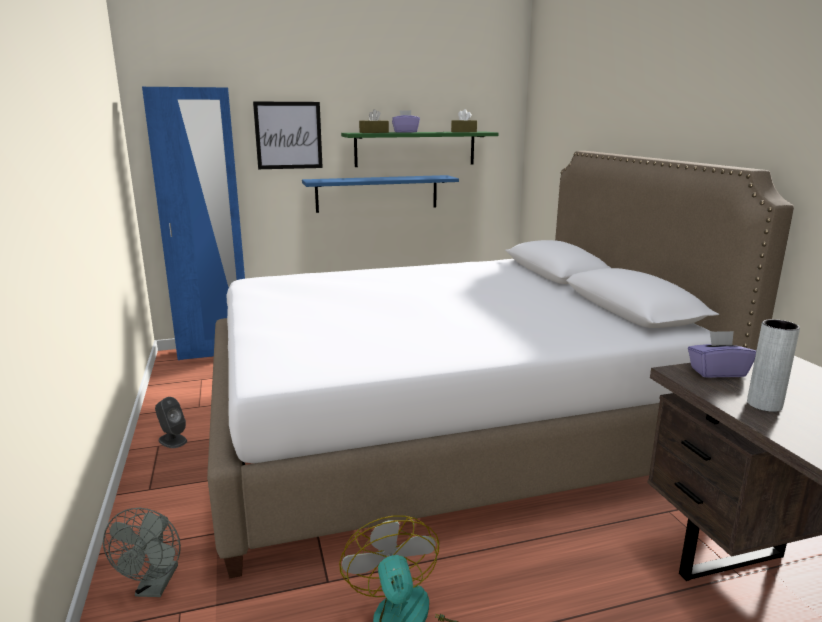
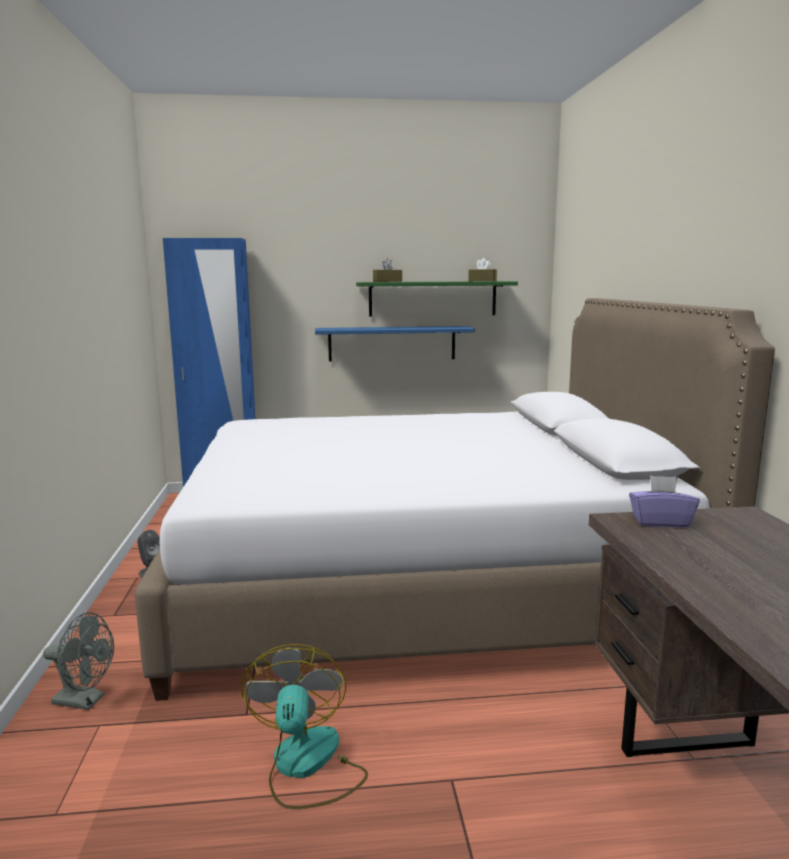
camera: 10 degrees right, 5 degrees down
(154, 587) = (85, 701): grey fan -> grey fan turned 90 degrees counterclockwise
(288, 135) = (303, 284): picture -> none
(405, 132) = (420, 281): purple tissue box -> none
(764, 404) = (689, 554): grey vase -> none

